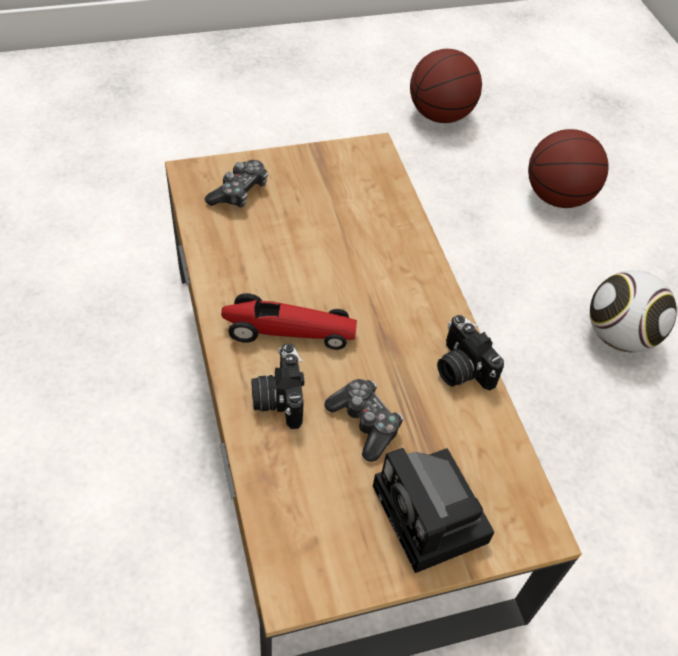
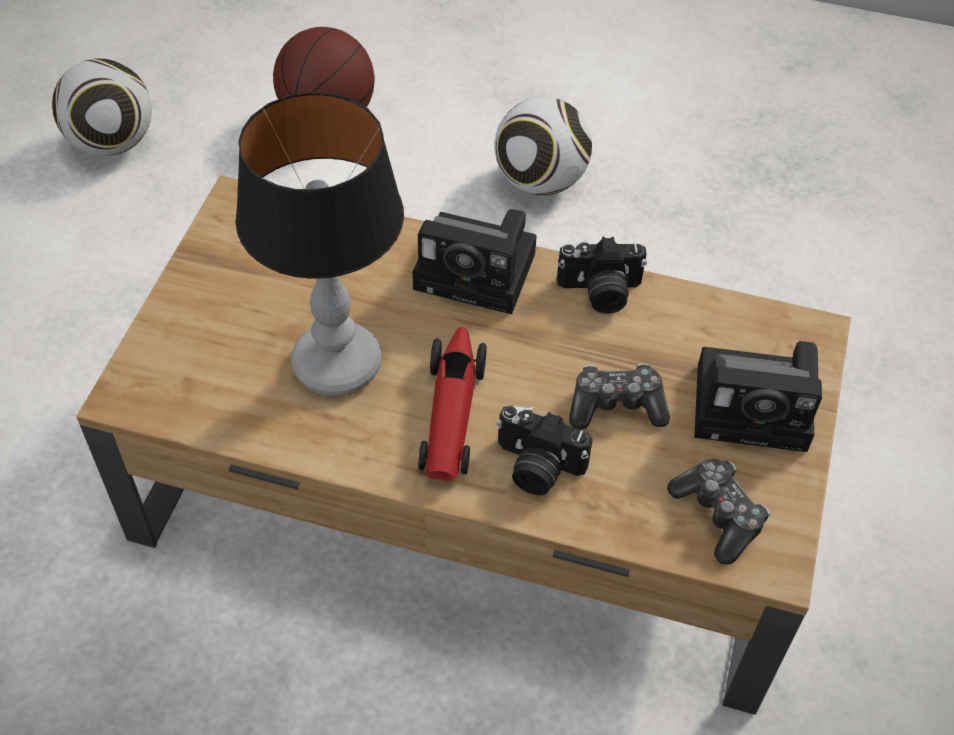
camera: 55 degrees left, 0 degrees up
(239, 192) = (199, 362): game controller -> game controller (718, 515)
(287, 255) = (338, 363): none -> table lamp
(288, 331) = (451, 414): toy car -> toy car turned 150 degrees clockwise
(421, 292) = (480, 272): none -> camera
(440, 115) = (112, 142): basketball -> football

